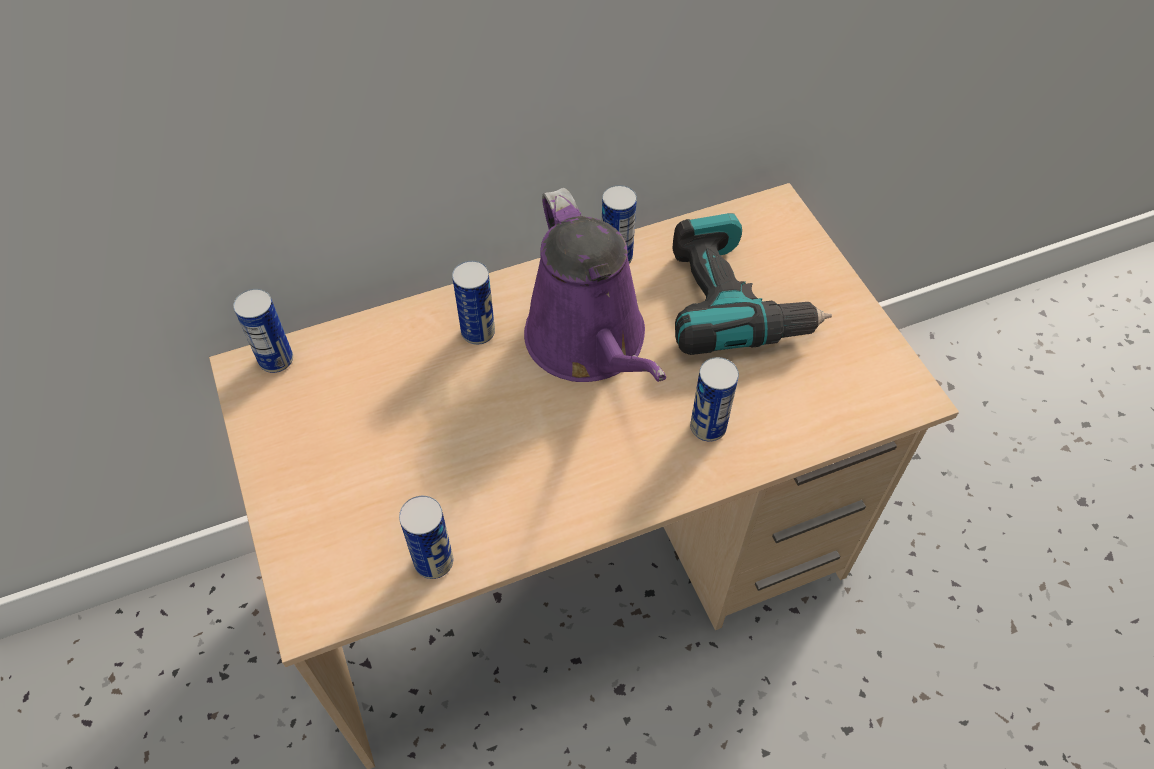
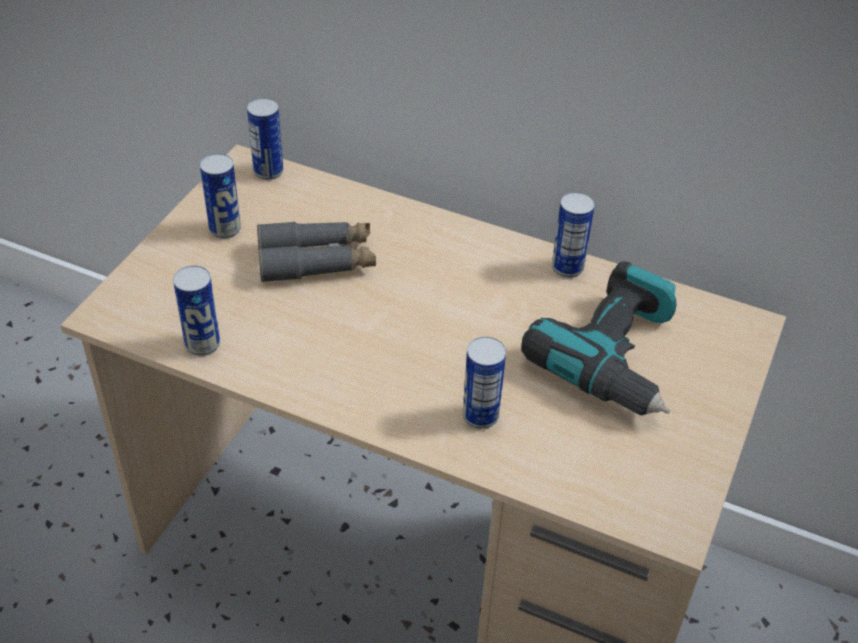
camera: 45 degrees right, 10 degrees down
(427, 407) = (317, 261): none -> grey binoculars
(478, 332) = (407, 243): can -> can (225, 229)
(590, 344) = (471, 304): purple watering can -> none

